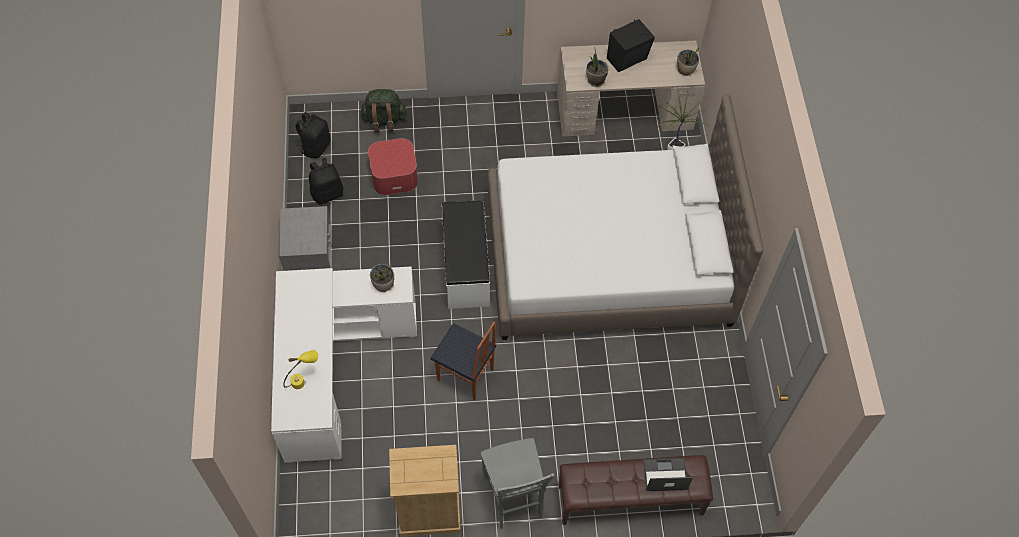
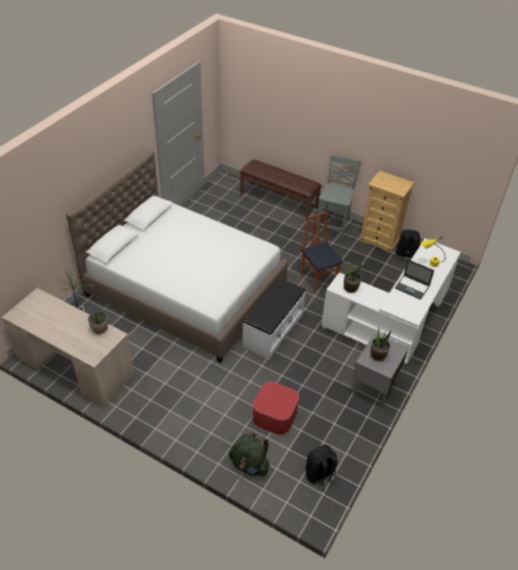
camera: 145 degrees left, 15 degrees down
(327, 193) = (333, 430): black backpack -> black backpack (406, 255)
(628, 59) = (61, 330): black speaker -> none
(664, 475) = (266, 171): laptop -> laptop (412, 287)
(685, 70) = (36, 302): potted plant -> potted plant (378, 355)

